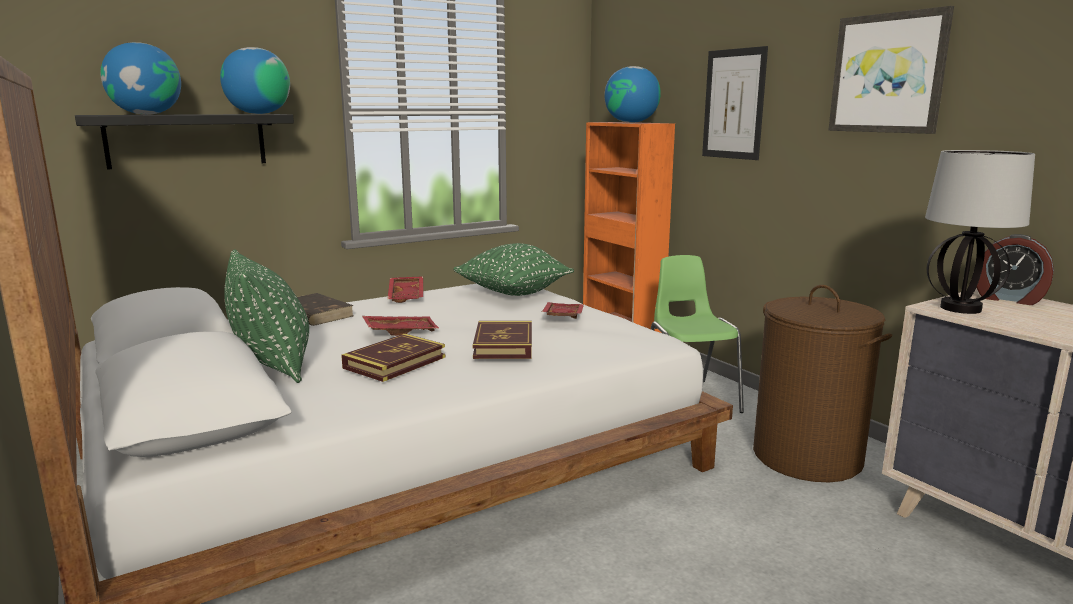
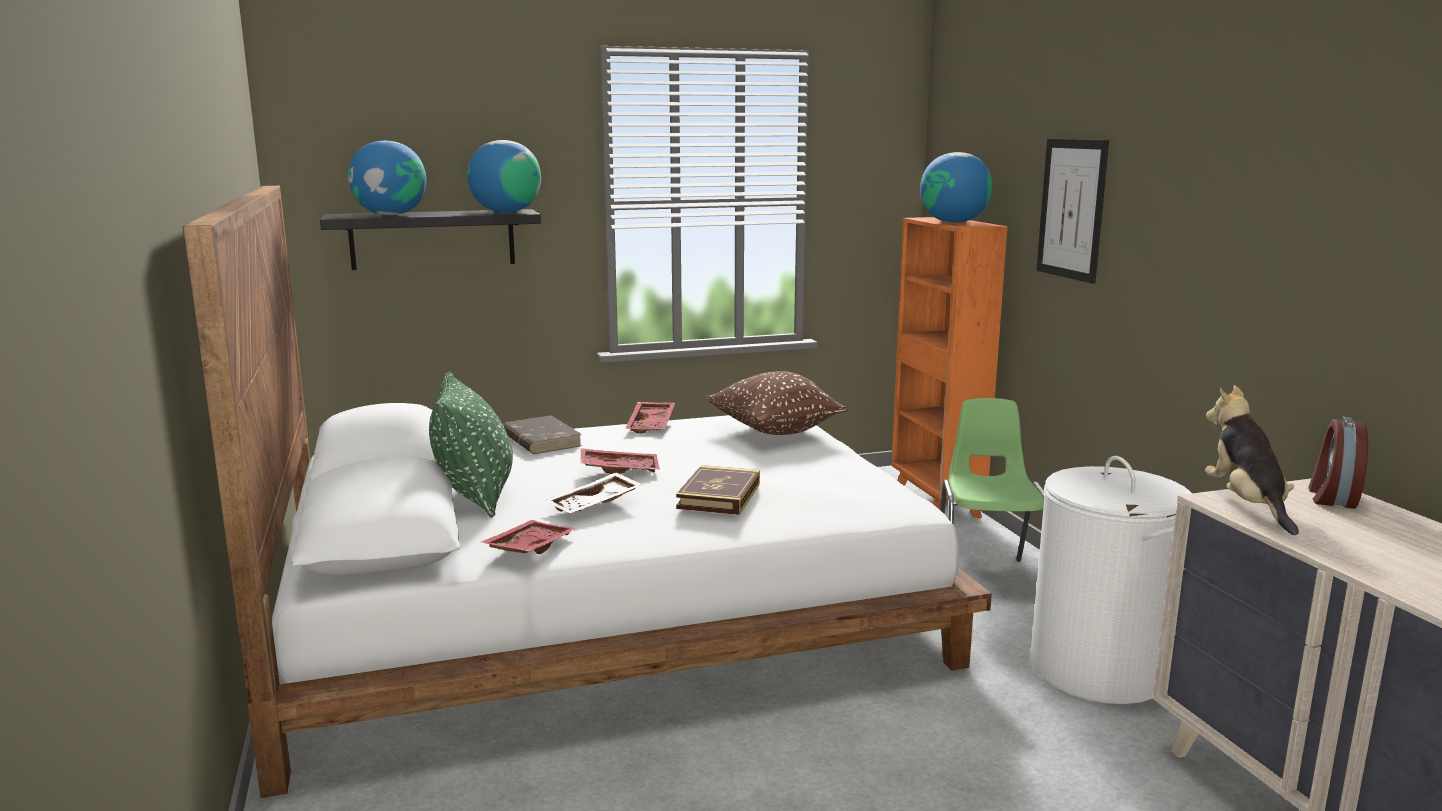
camera: 15 degrees right, 0 degrees up
(395, 362) = (595, 505): book -> white tray
(513, 294) = (775, 431): green pillow -> brown pillow
(562, 317) = (811, 467): red tray -> red tray (529, 548)
(807, 457) = (1098, 670): brown laundry basket -> white laundry basket
(888, 73) = (1232, 191): picture -> none
(961, 309) = (1246, 505): table lamp -> plush toy
(1008, 299) = (1331, 497): alarm clock -> alarm clock turned 60 degrees clockwise

